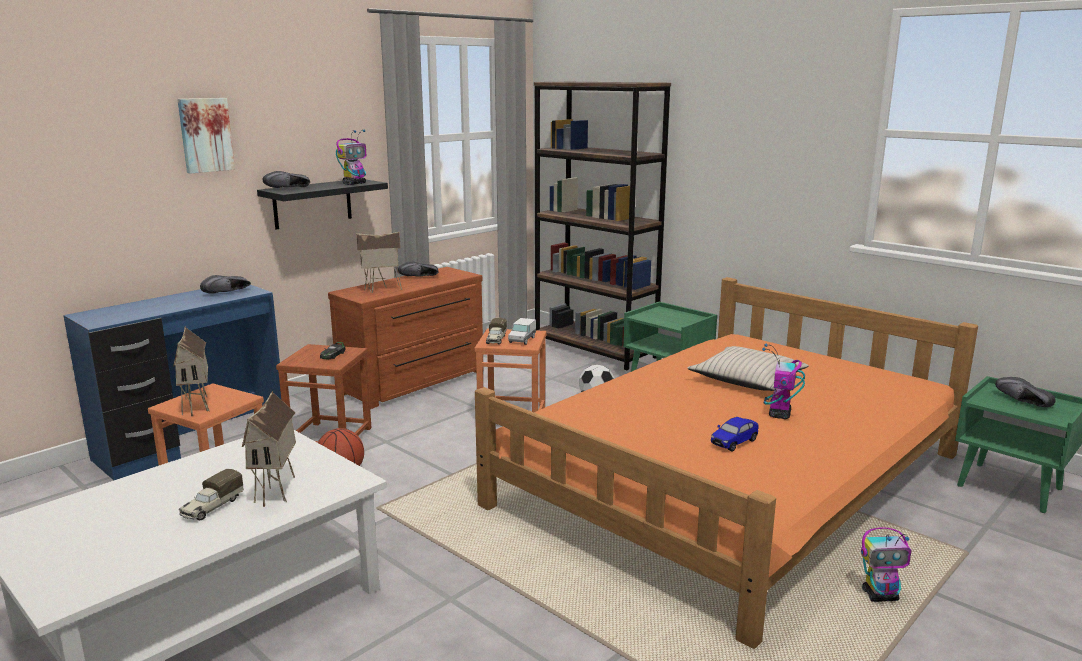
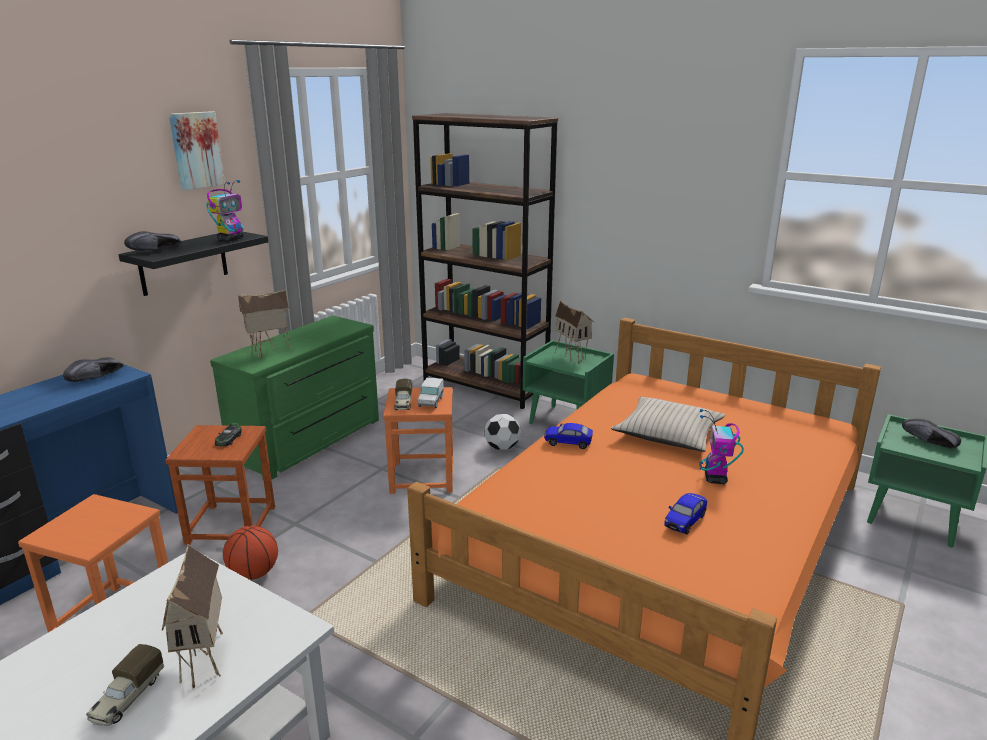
camera: 10 degrees left, 5 degrees up
(198, 407) = (82, 533): toy house -> toy house (572, 357)
(205, 135) = (50, 196): picture -> picture (195, 150)
(415, 382) = (311, 442): brown dresser -> green dresser
(420, 277) = (307, 332): black shoe -> none
(644, 380) = (568, 443): none -> toy car
(880, 596) = (843, 671): toy robot -> none

